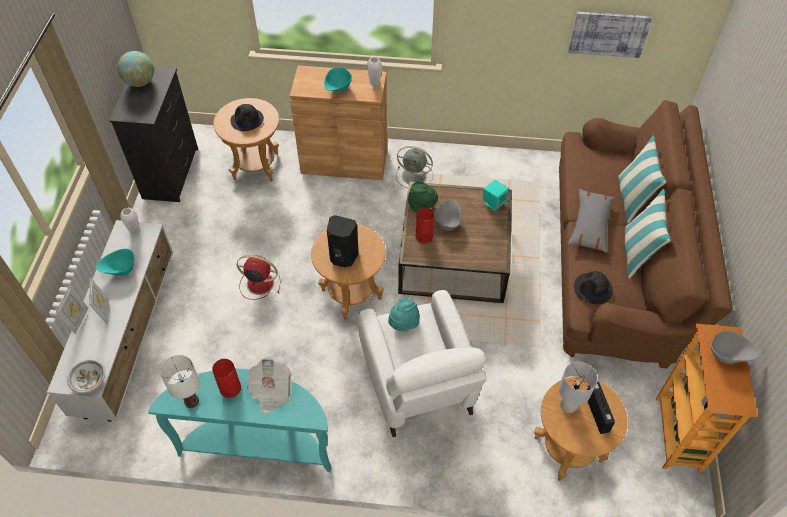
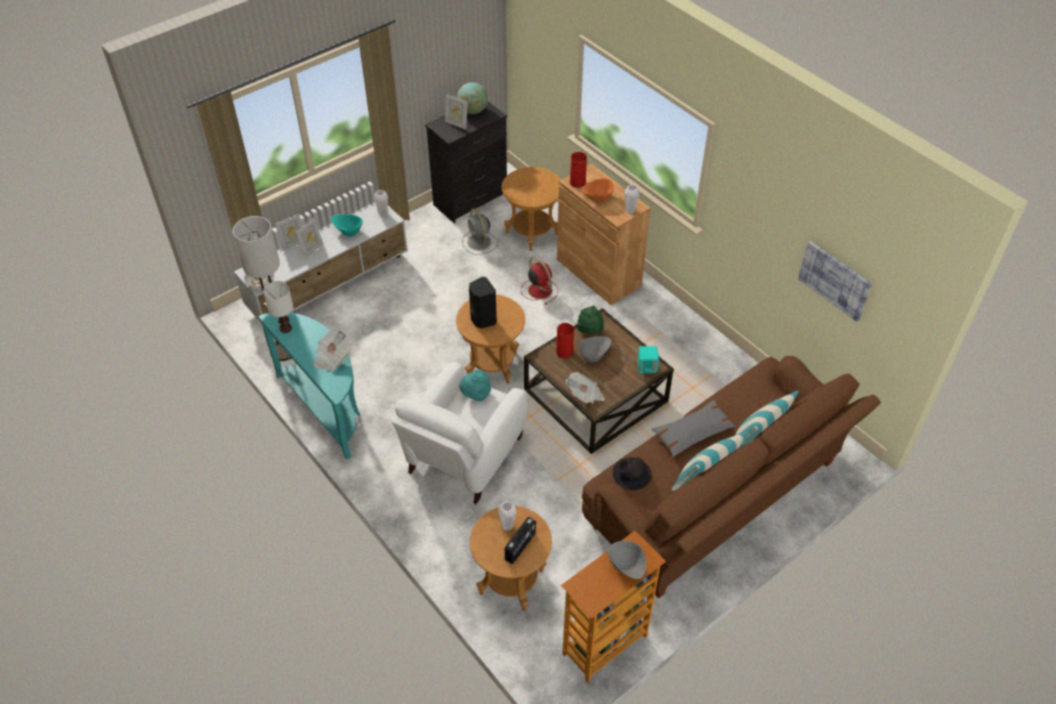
camera: 45 degrees right, 5 degrees down
(140, 102) = (456, 124): none -> picture frame
(155, 427) = (283, 350): none -> floor lamp
(230, 389) = (313, 338): red vase -> red vase (577, 182)
(247, 120) = (532, 186): black hat -> none
(259, 283) = (441, 312): red fan -> red fan (539, 290)
(337, 89) = (598, 197): turquoise bowl -> orange bowl
(415, 176) = (639, 320): grey fan -> grey fan (479, 243)
(479, 258) = (585, 395): none -> newspaper
(568, 406) = (507, 526): grey table lamp -> white vase

